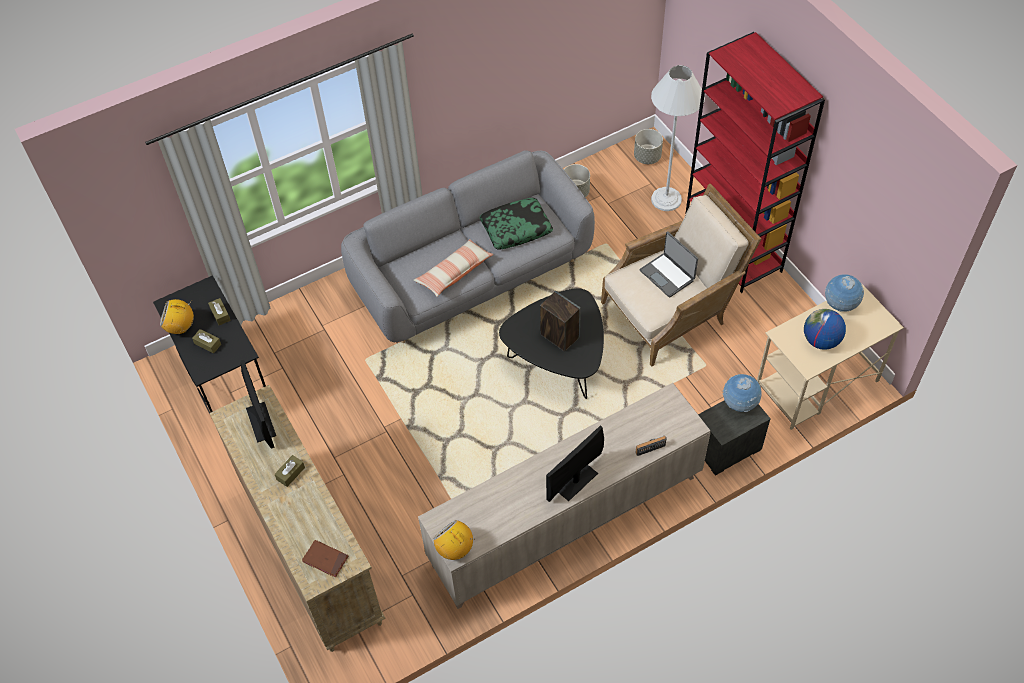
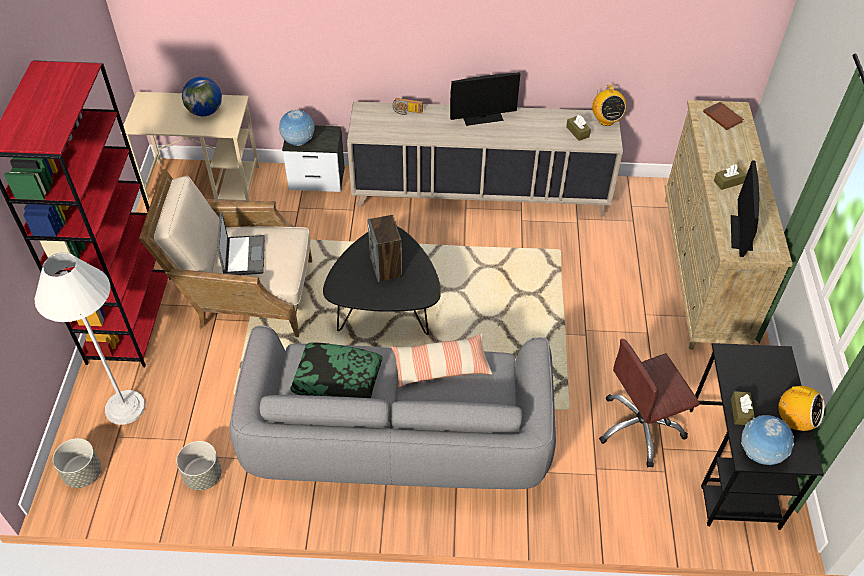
camera: 150 degrees left, 5 degrees down
(208, 344) = (766, 384): brown tissue box -> brown tissue box (577, 132)
(305, 374) = (640, 428): none -> brown office chair
(840, 305) = (158, 125): globe -> globe (759, 453)

